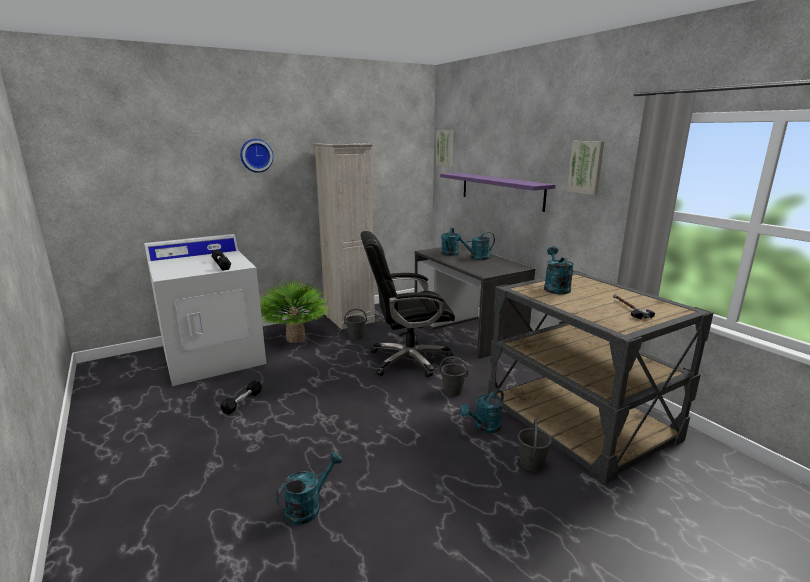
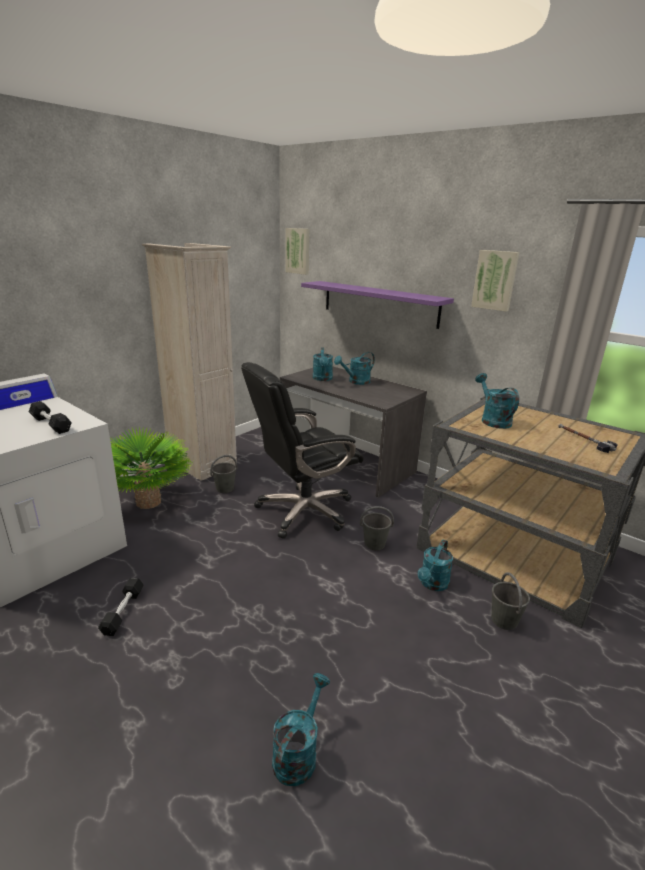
camera: 20 degrees left, 5 degrees up
(256, 155) = (67, 260): wall clock -> none

